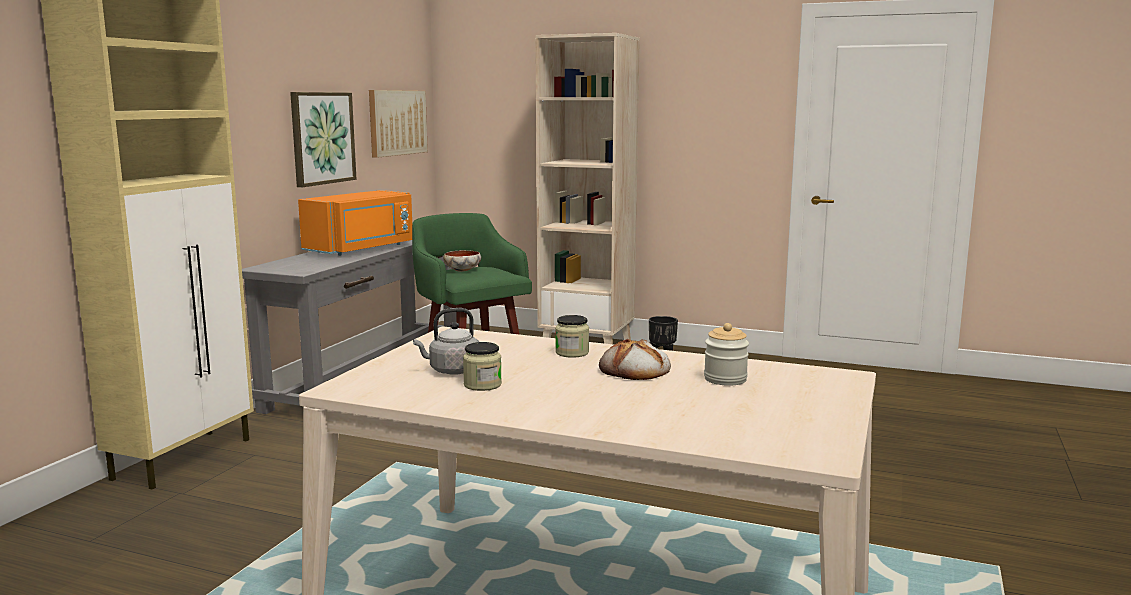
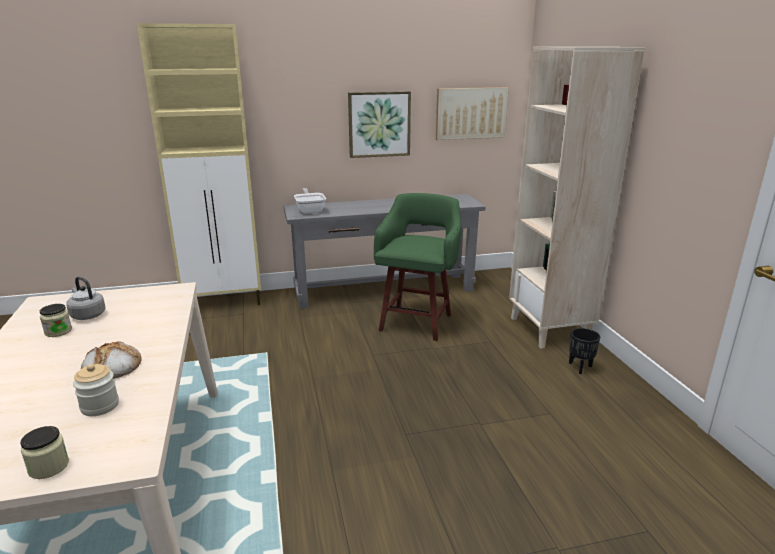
camera: 55 degrees right, 10 degrees up
(296, 266) = (310, 210): none -> frying pan
(362, 249) = (379, 206): orange microwave -> none
(463, 270) = (413, 240): bowl -> none
(572, 353) = (149, 334): jar -> jar (49, 467)

